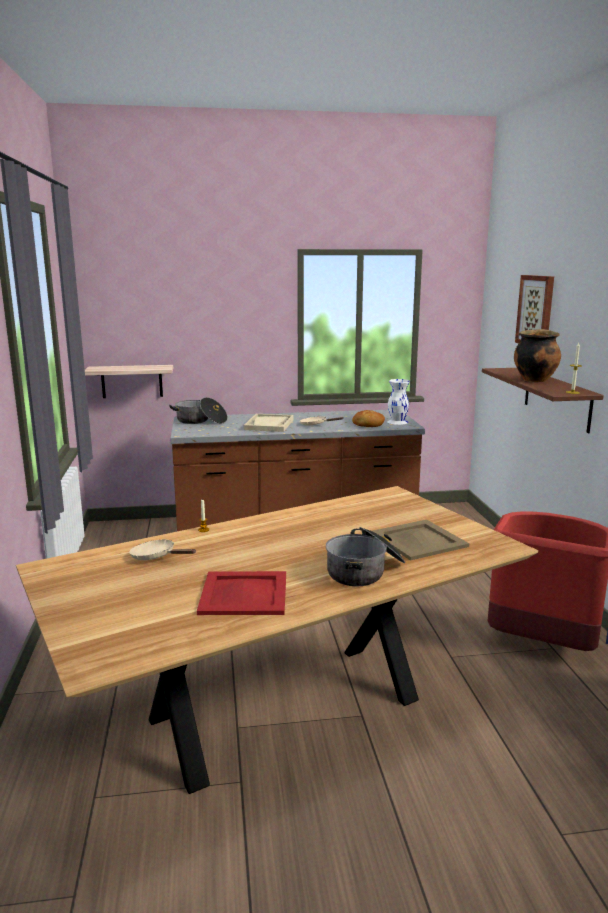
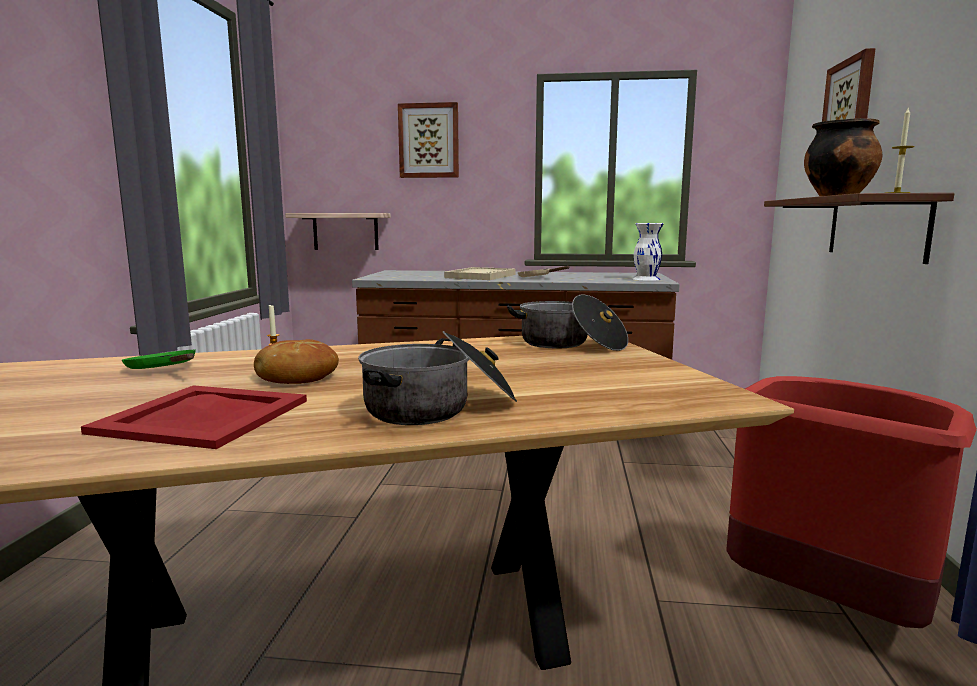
camera: 15 degrees right, 5 degrees down
(157, 557) = (164, 369): beige frying pan -> green frying pan
(200, 421) = (406, 272): cooking pot -> cooking pot (570, 344)
(206, 303) = (429, 141): none -> picture
(367, 424) = (604, 279): bread -> bread (297, 376)
(419, 540) = (578, 381): beige tray -> none

